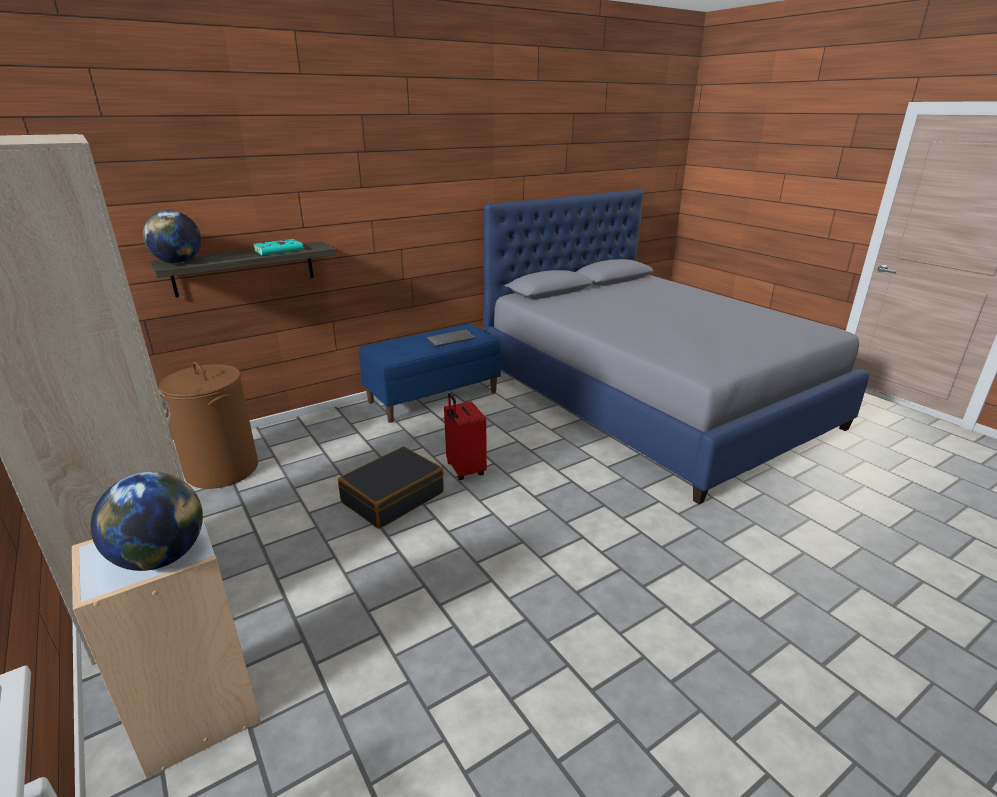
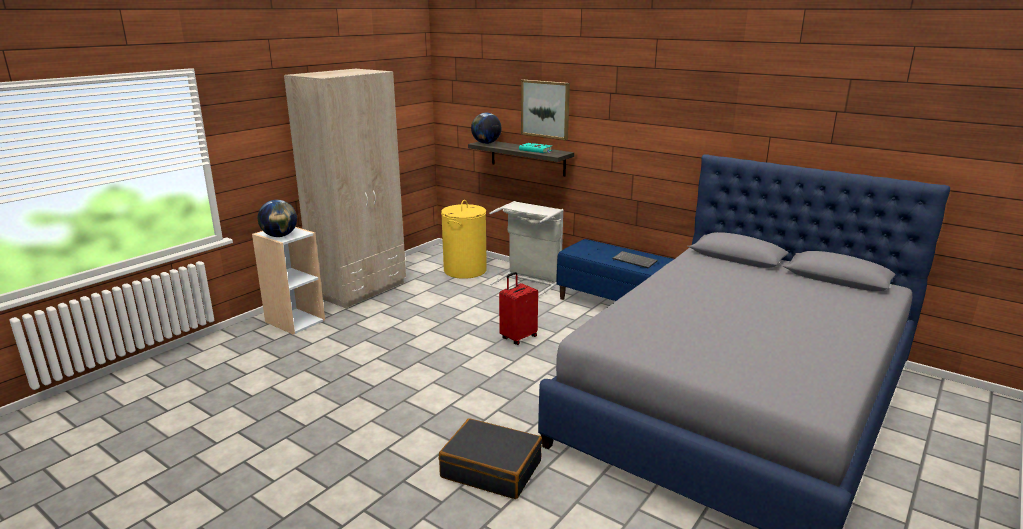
camera: 70 degrees right, 5 degrees down
(223, 469) = (465, 270): brown laundry basket -> yellow laundry basket
(262, 188) = (545, 109): none -> picture
(319, 430) = (529, 281): none -> grey laundry basket
(392, 497) = (469, 321): black suitcase -> black suitcase (491, 469)

